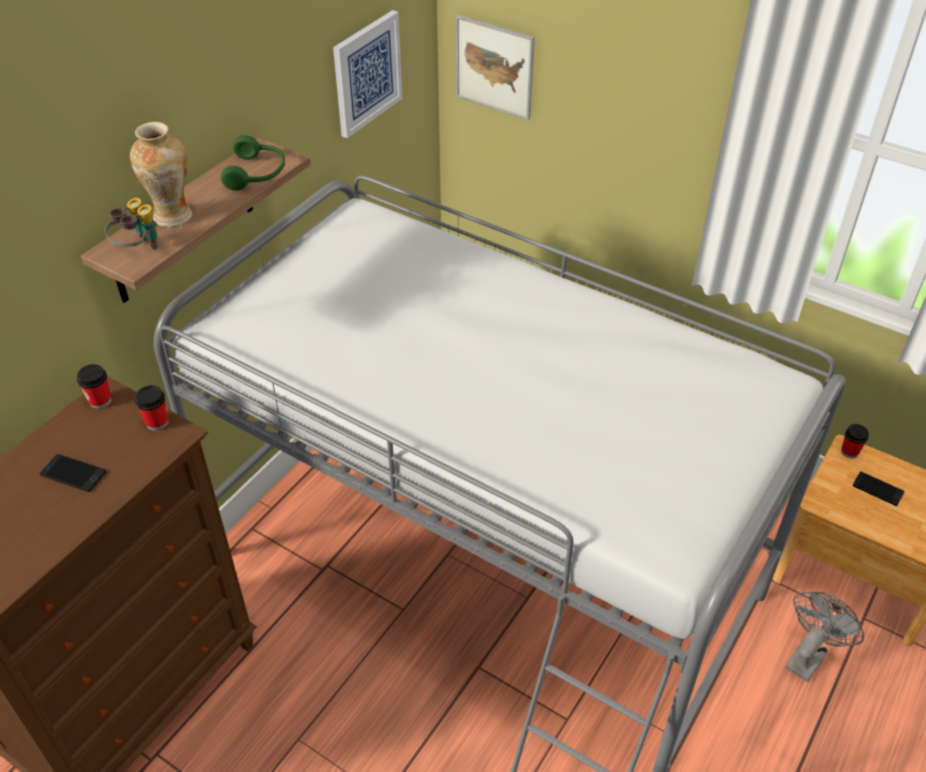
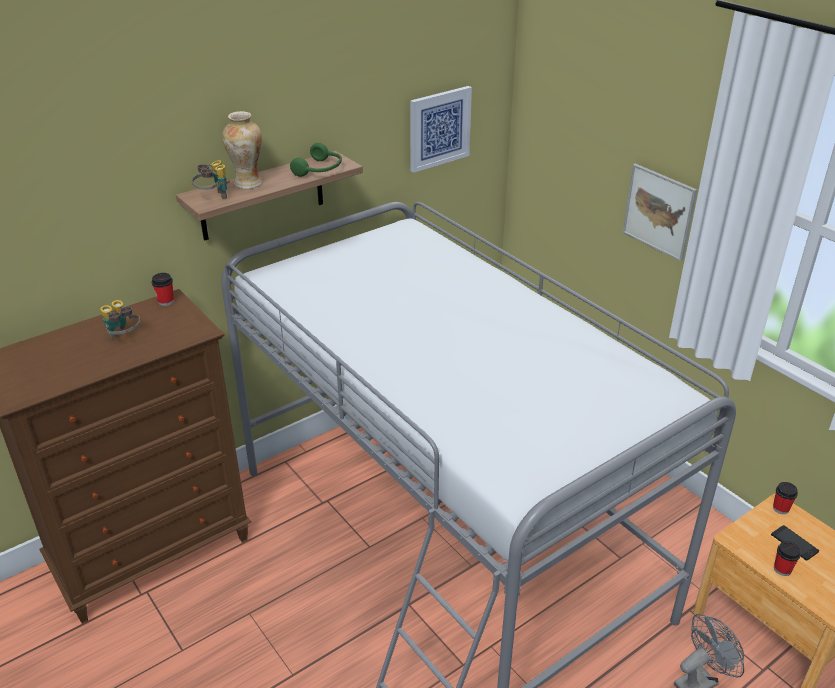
camera: 20 degrees right, 10 degrees down
(73, 473) = (123, 338): phone -> binoculars
(157, 422) = (194, 321): cup -> cup (782, 569)
(494, 67) = (546, 143): picture -> picture (659, 211)

